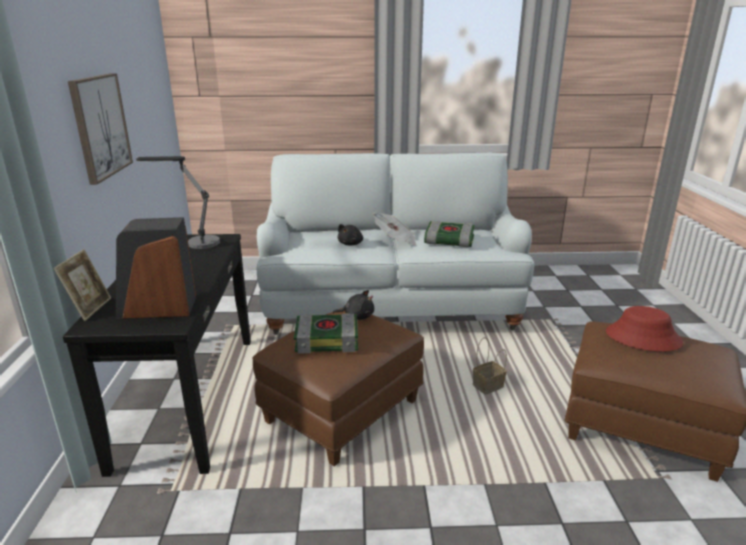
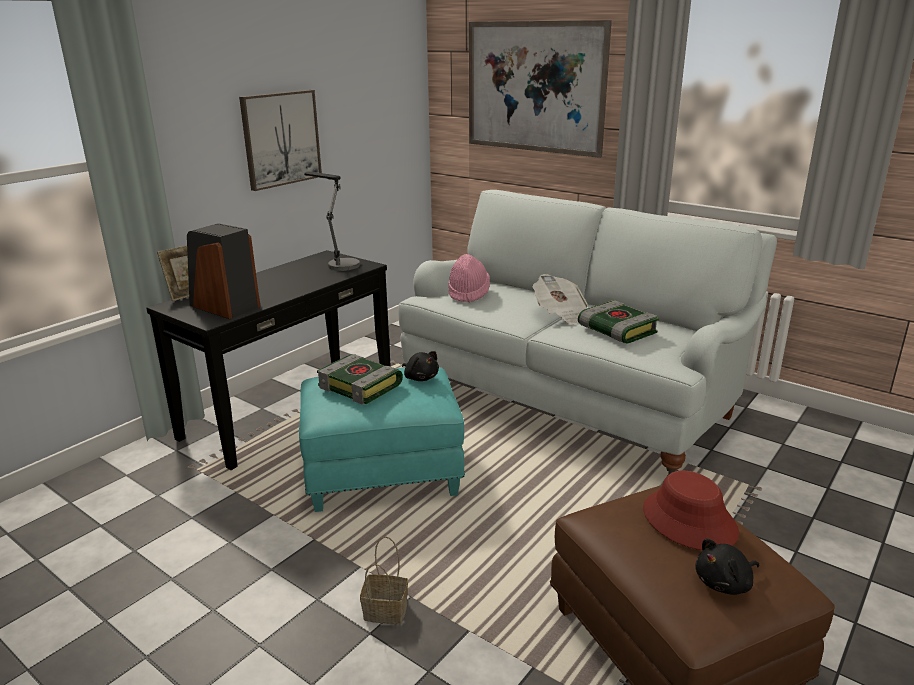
camera: 40 degrees right, 0 degrees up
(286, 66) = (534, 87): none -> picture
(310, 243) = (468, 293): none -> pink hat
(342, 410) = (384, 472): brown ottoman -> turquoise ottoman
(351, 244) = (507, 305): black plush toy -> black plush toy (725, 583)
(487, 387) = (550, 518): basket -> basket (384, 611)

